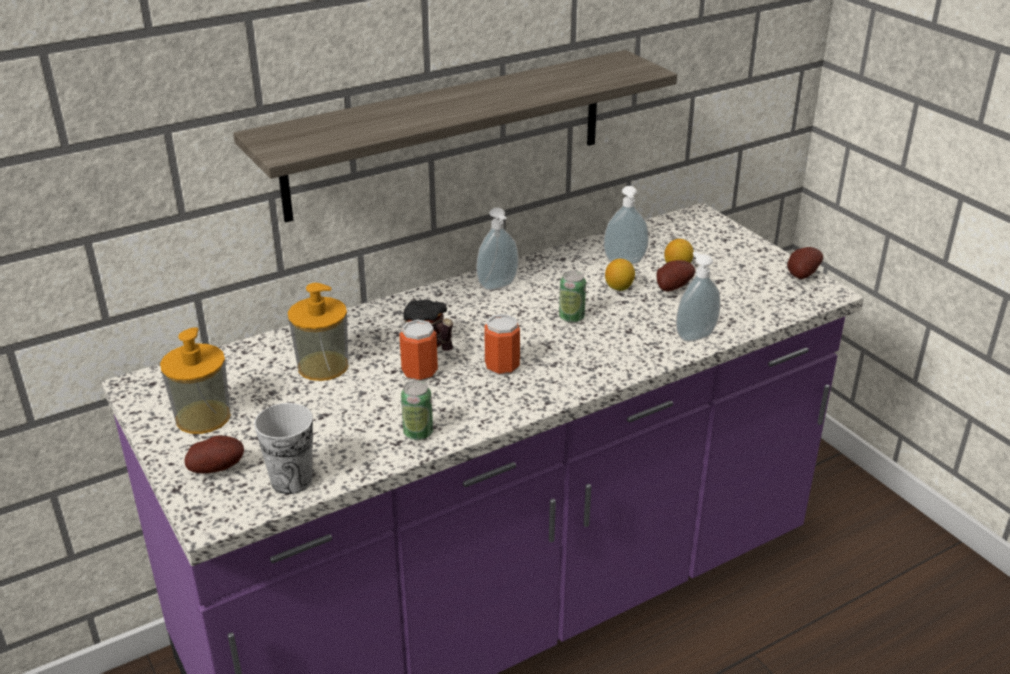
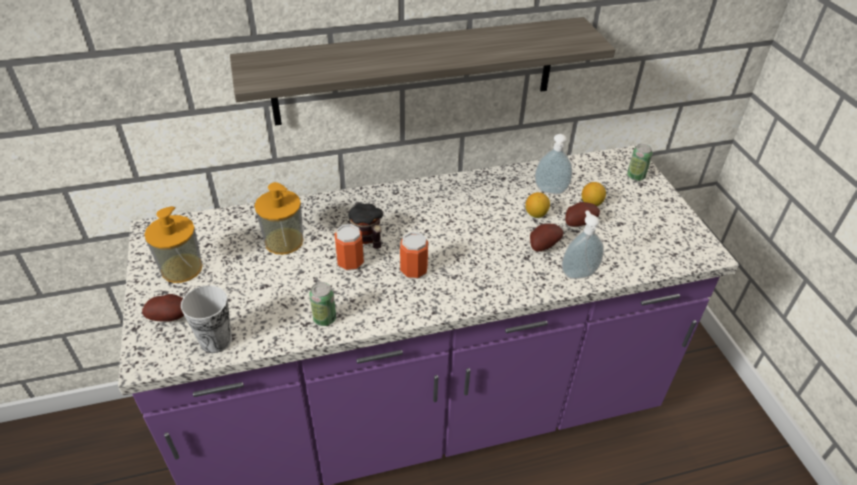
camera: 15 degrees right, 10 degrees up
(498, 286) = (443, 195): soap dispenser -> none
(571, 317) = (486, 235): can -> can (635, 176)
(800, 275) = (691, 232): potato -> potato (542, 246)

